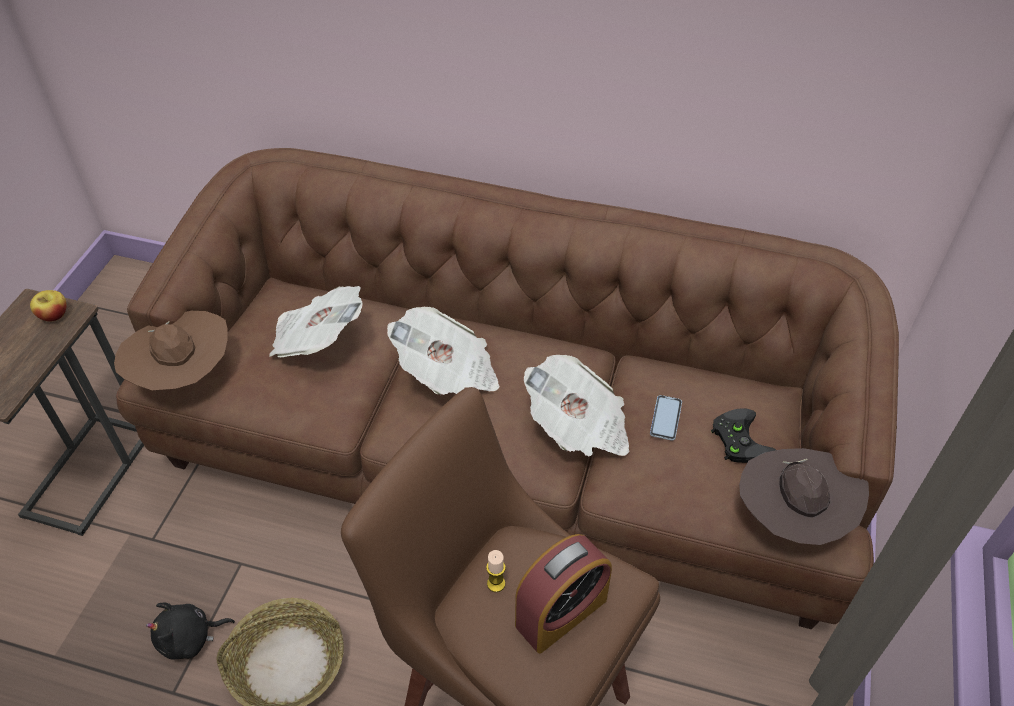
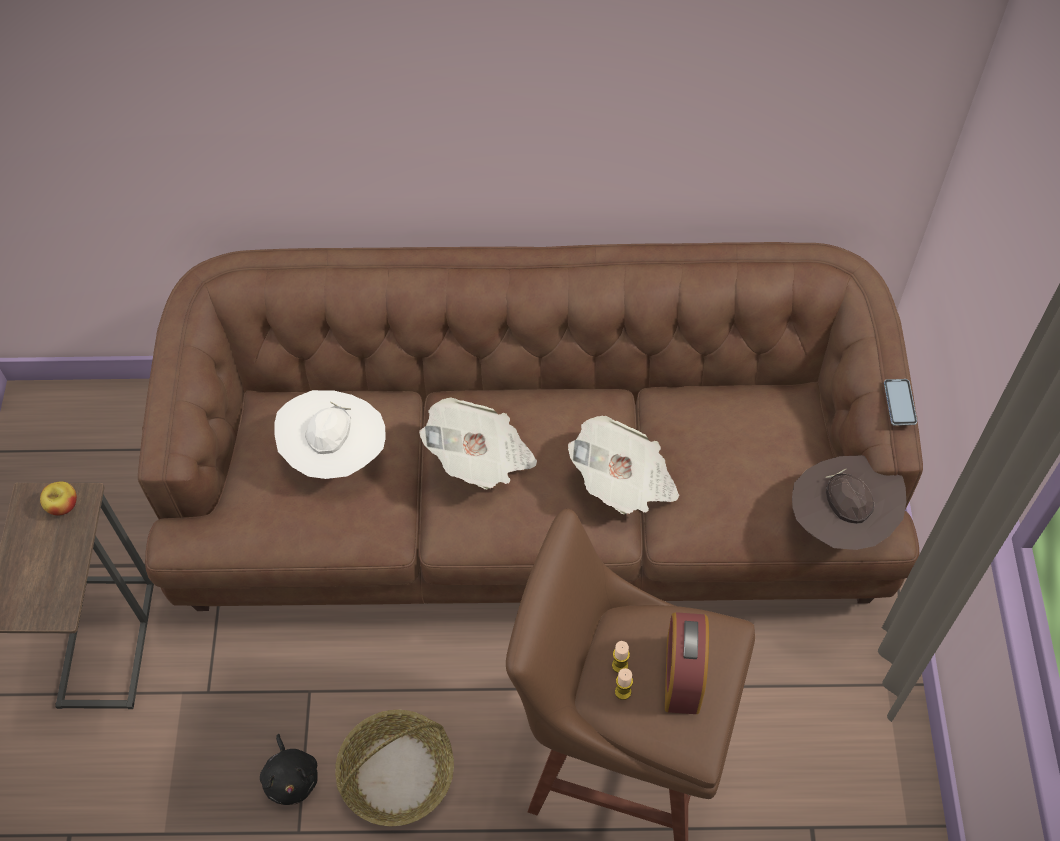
camera: 15 degrees left, 10 degrees up
(184, 376) = (214, 530): brown hat -> none
(190, 638) = (291, 777): black plush toy -> black plush toy turned 75 degrees counterclockwise
(318, 339) = (335, 454): newspaper -> white hat
(489, 612) = (623, 692): none -> candle
(561, 612) = (683, 675): alarm clock -> alarm clock turned 150 degrees clockwise
(665, 418) = (703, 452): phone -> phone (899, 403)
(738, 438) = (775, 455): black game controller -> none

